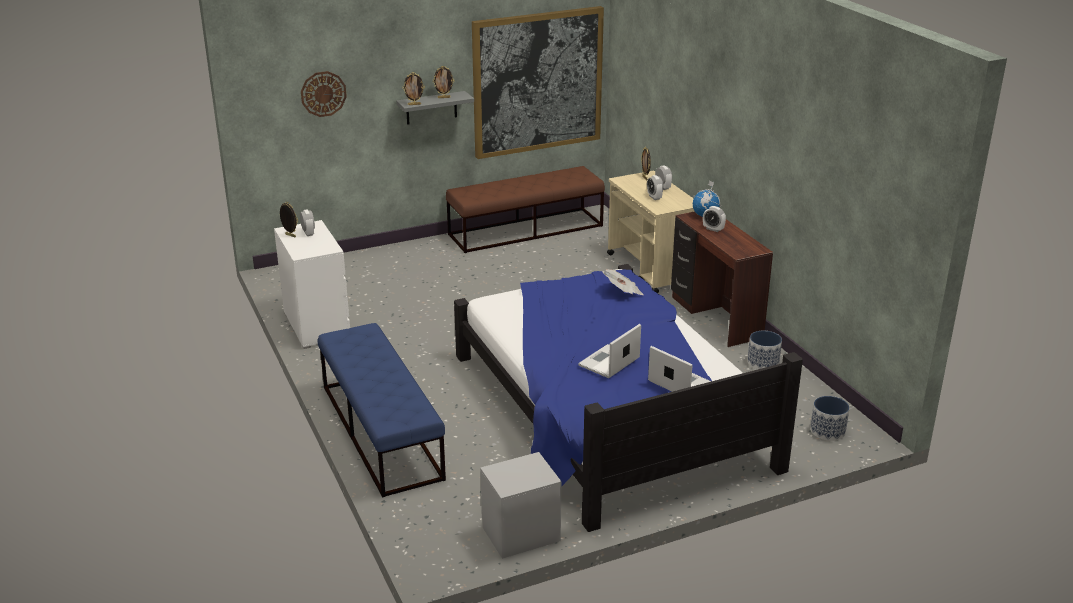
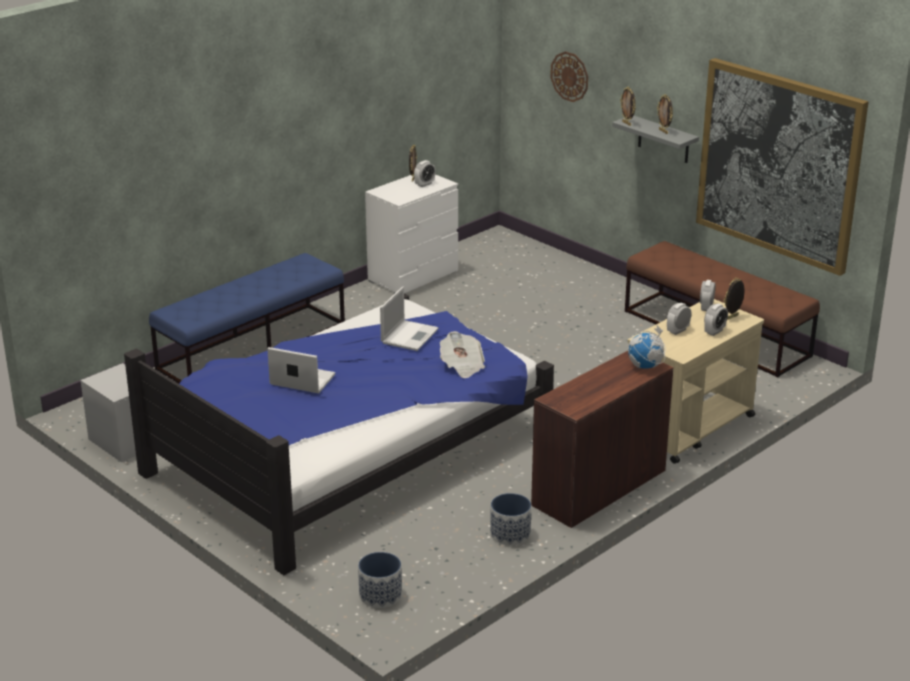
camera: 70 degrees right, 0 degrees up
(679, 383) = (282, 423): laptop -> laptop (410, 335)
(713, 229) = (609, 375): alarm clock -> alarm clock (706, 307)

